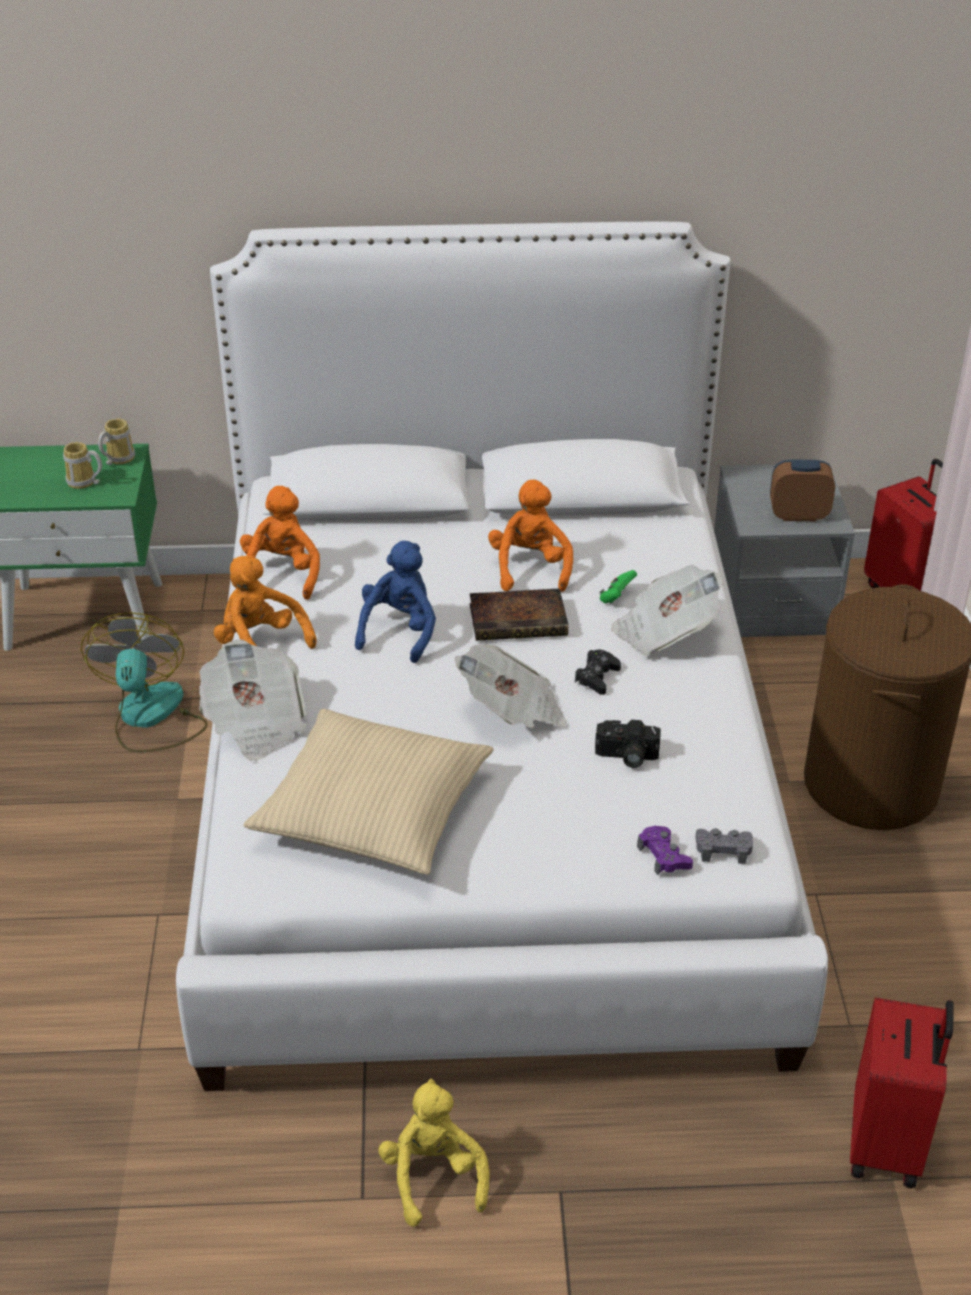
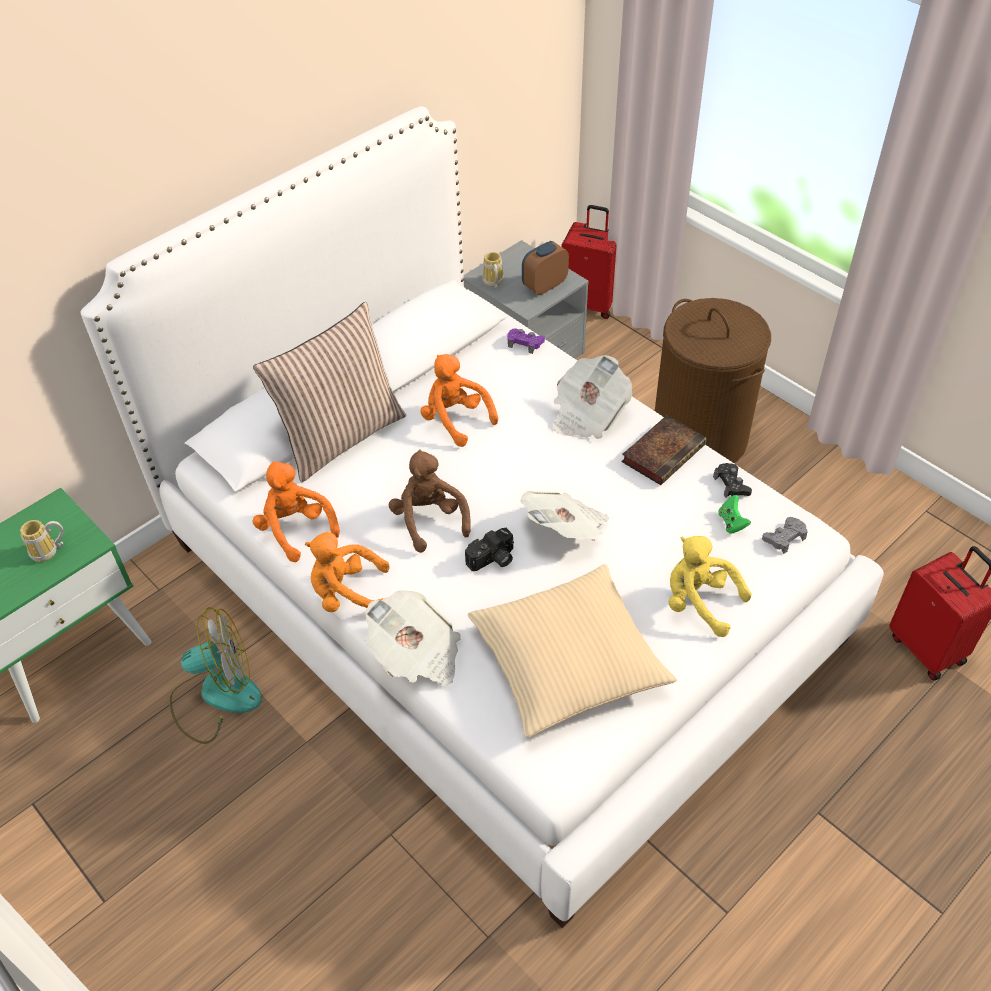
camera: 40 degrees left, 10 degrees up
(117, 459) = (51, 515): mug -> mug (492, 283)
(150, 717) = (216, 696): fan -> fan turned 120 degrees clockwise
(399, 631) = (429, 520): blue plush toy -> brown plush toy
(411, 526) = (341, 436): none -> pillow
(433, 1176) = (747, 863): yellow plush toy -> yellow plush toy (699, 602)
(520, 620) = (495, 461): book -> book (664, 452)
(597, 677) = (586, 471): black game controller -> black game controller (731, 485)
(616, 597) = (532, 408): green game controller -> green game controller (731, 522)
(626, 756) = (665, 514): camera -> camera (492, 560)
(664, 856) = (761, 565): purple game controller -> purple game controller (525, 343)

